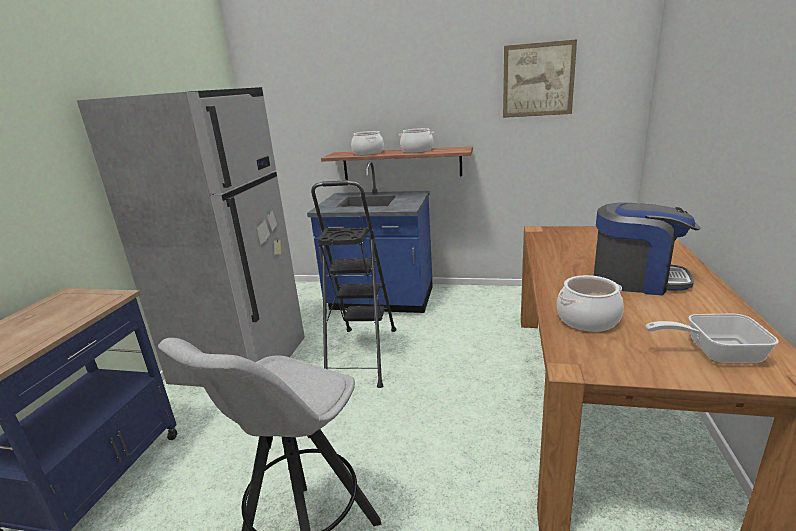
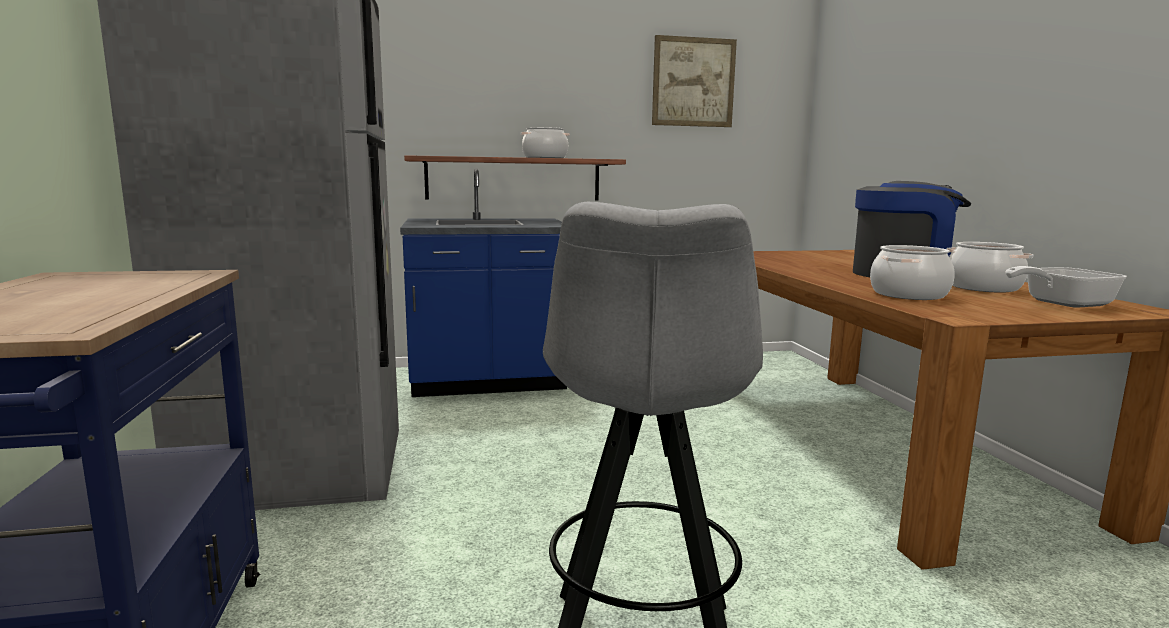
camera: 25 degrees left, 10 degrees down
(362, 356) = (517, 440): step ladder -> none
(368, 153) = (472, 156): cooking pot -> cooking pot (982, 287)

